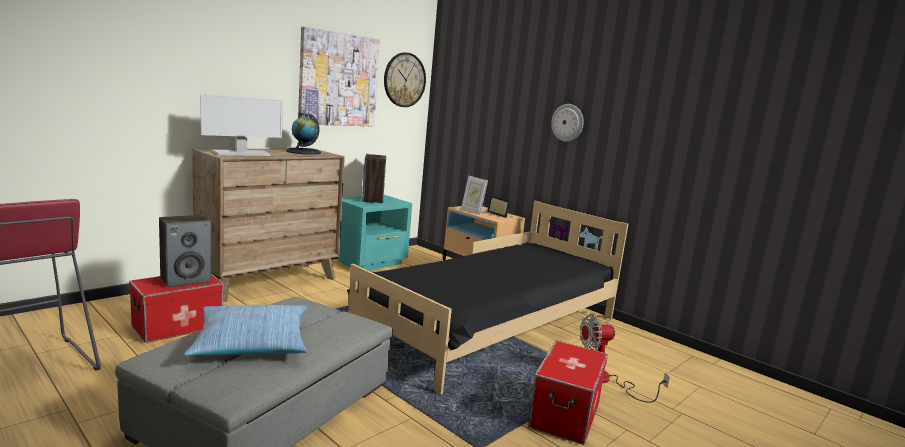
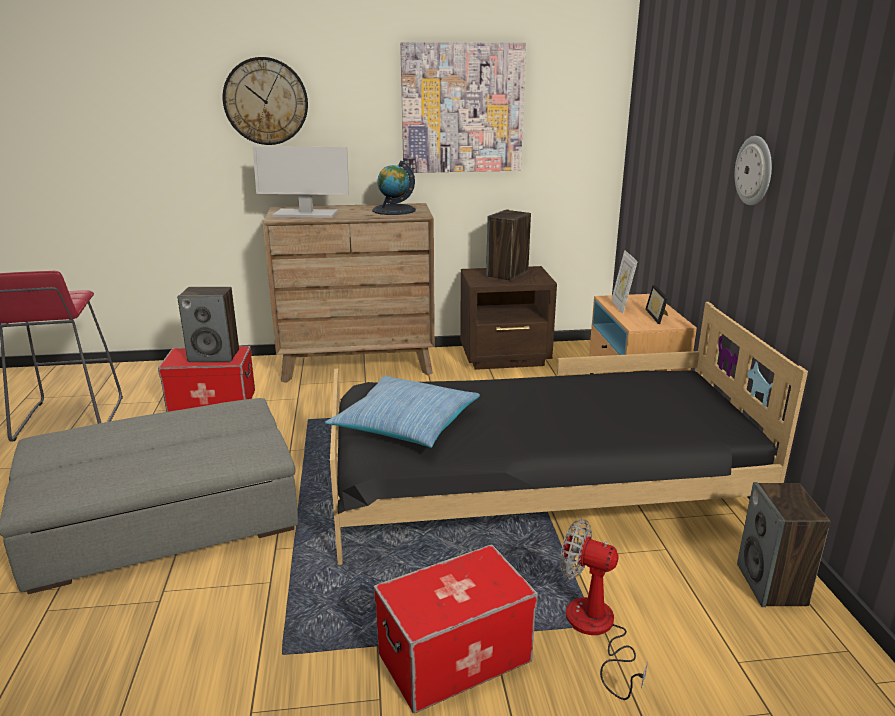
camera: 40 degrees right, 10 degrees up
(252, 342) = (129, 446): pillow -> pillow (406, 423)
(371, 262) = (506, 358): turquoise nightstand -> brown nightstand
(404, 80) = (577, 98): wall clock -> wall clock (266, 101)
(639, 340) = (772, 585): none -> speaker

